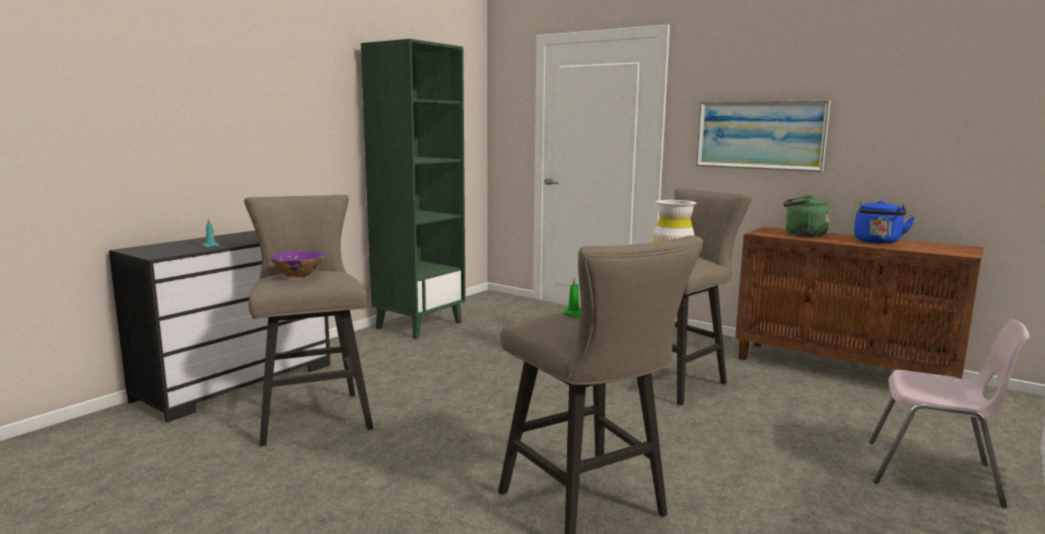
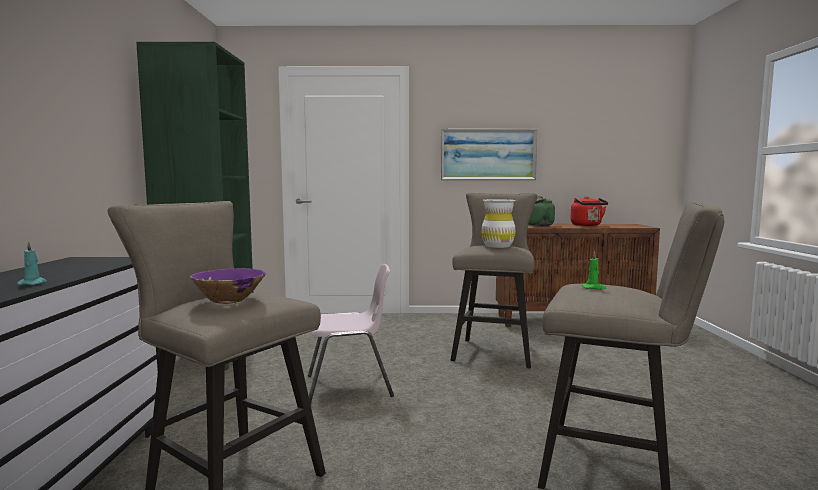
camera: 35 degrees left, 5 degrees down
(877, 242) = (587, 225): blue kettle -> red kettle
(934, 474) = (716, 370): pink chair -> pink chair (350, 386)

